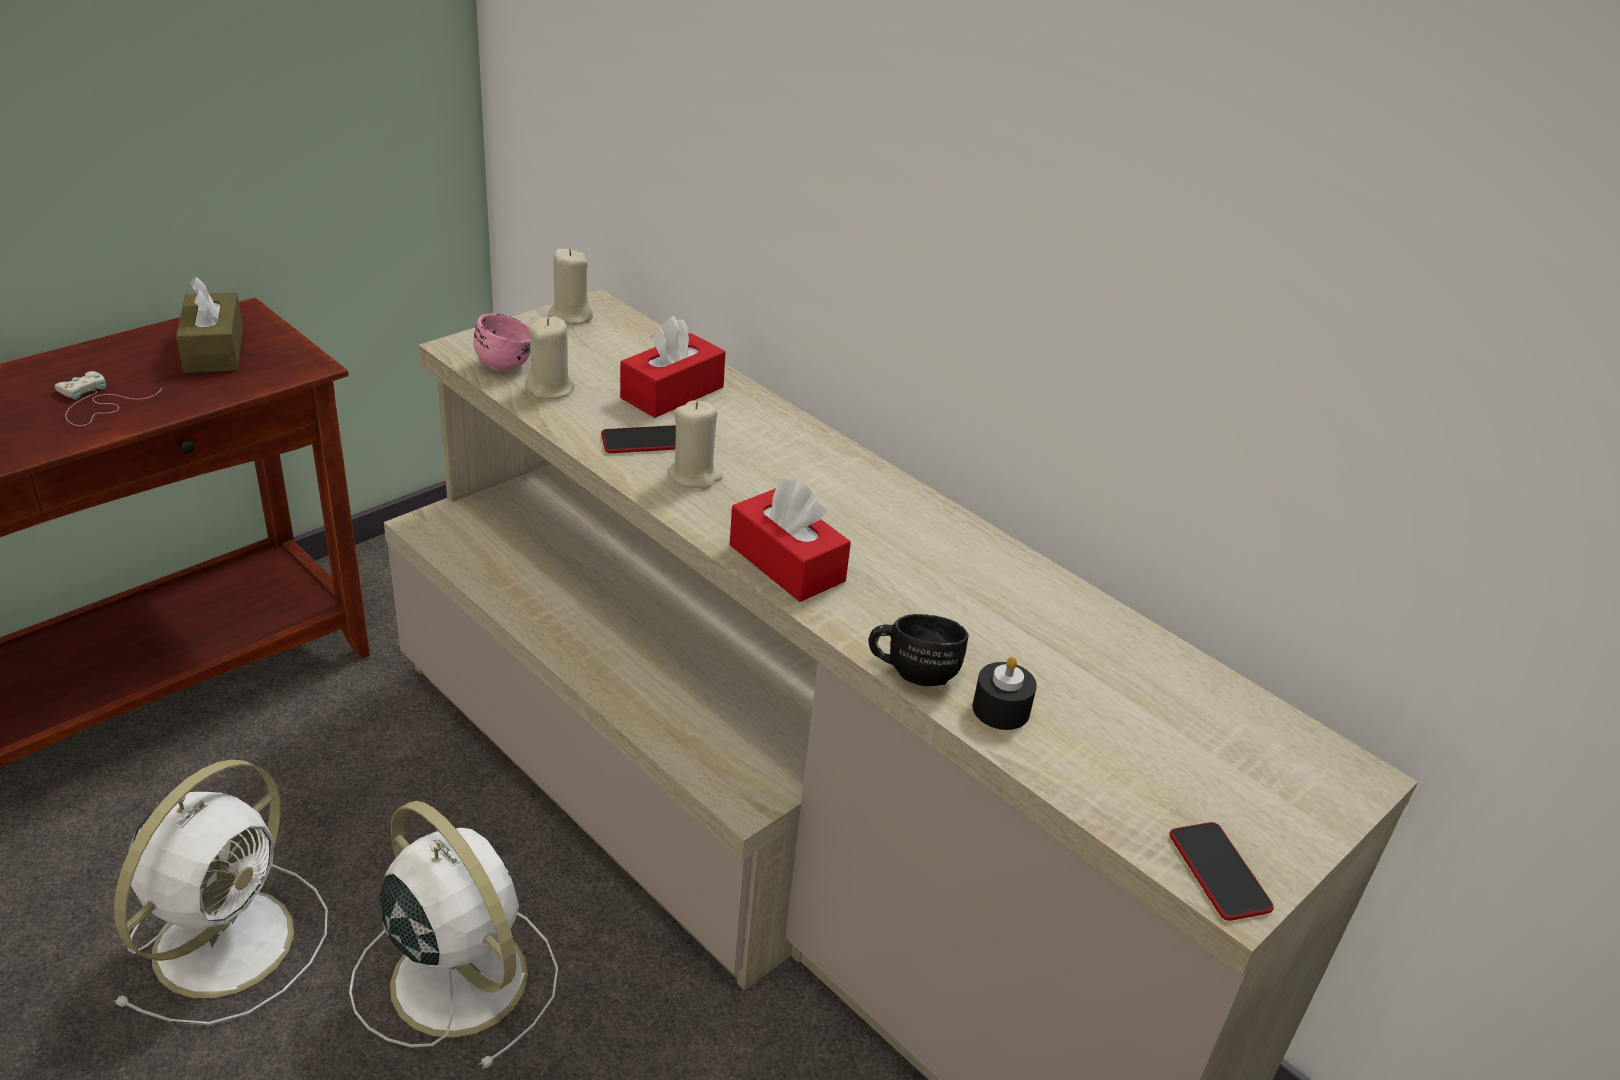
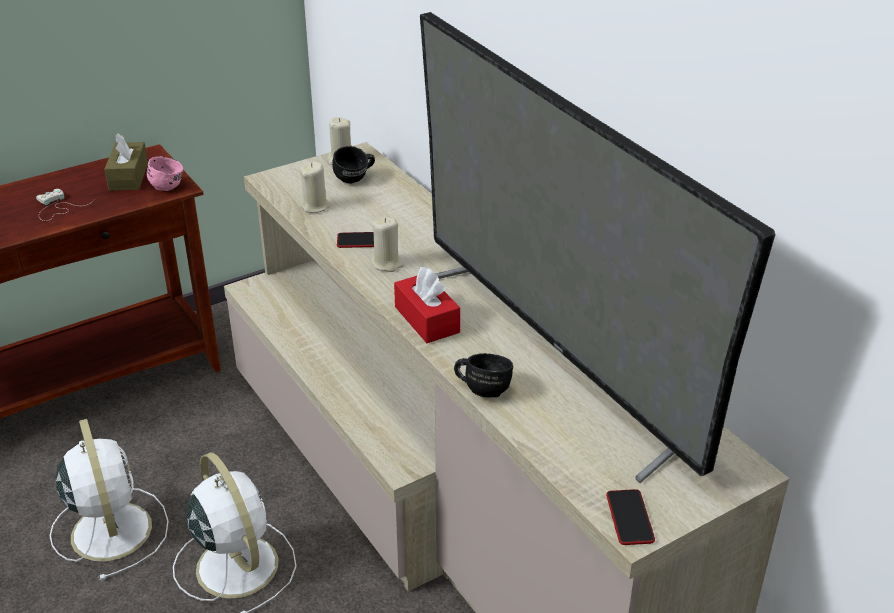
camera: 15 degrees right, 0 degrees up
(228, 937) = (111, 529): white fan -> white fan turned 60 degrees counterclockwise
(506, 361) = (293, 188): pink mug -> pink mug (169, 185)
(602, 345) = (356, 179): none -> black mug
(672, 392) = (390, 210): red tissue box -> none
(1001, 606) = (554, 353): none -> television
(1001, 709) = (529, 414): black candle -> none

